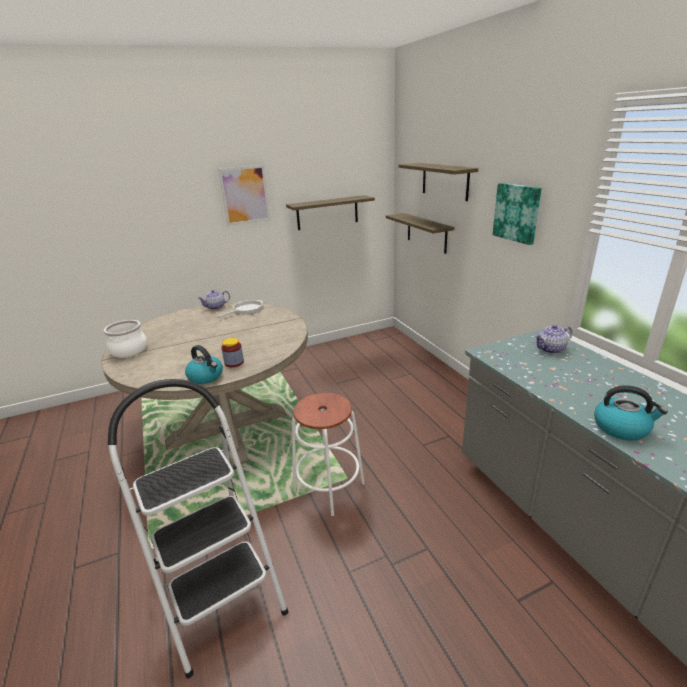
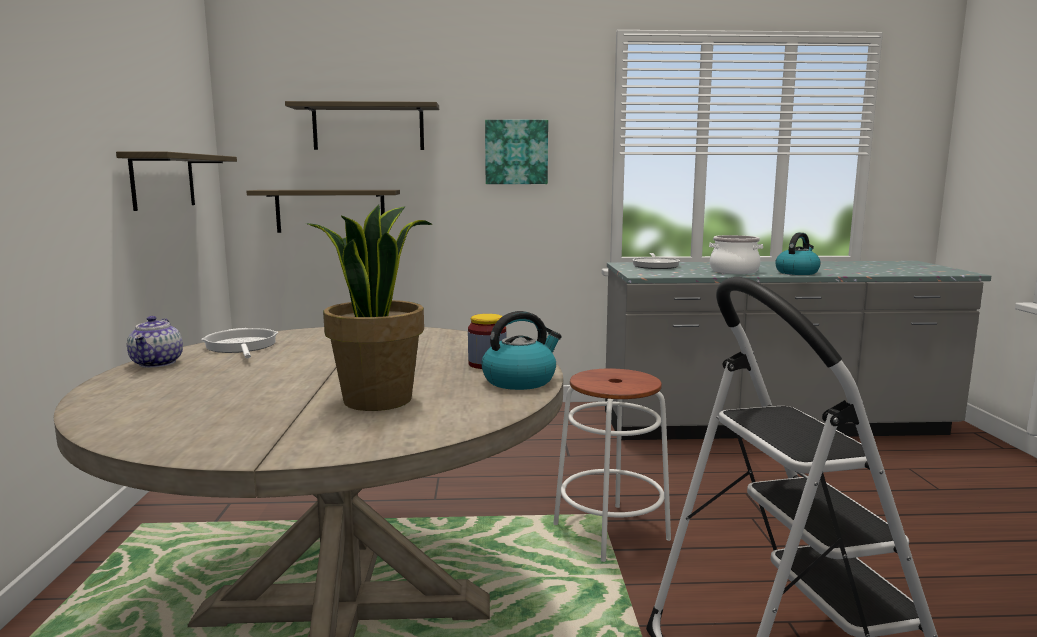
camera: 70 degrees left, 15 degrees down
(128, 350) = (248, 439): cooking pot -> cooking pot (734, 271)
(173, 356) = (377, 399): none -> potted plant
(245, 195) = (59, 115): picture -> none
(551, 349) = (655, 266): teapot -> frying pan

